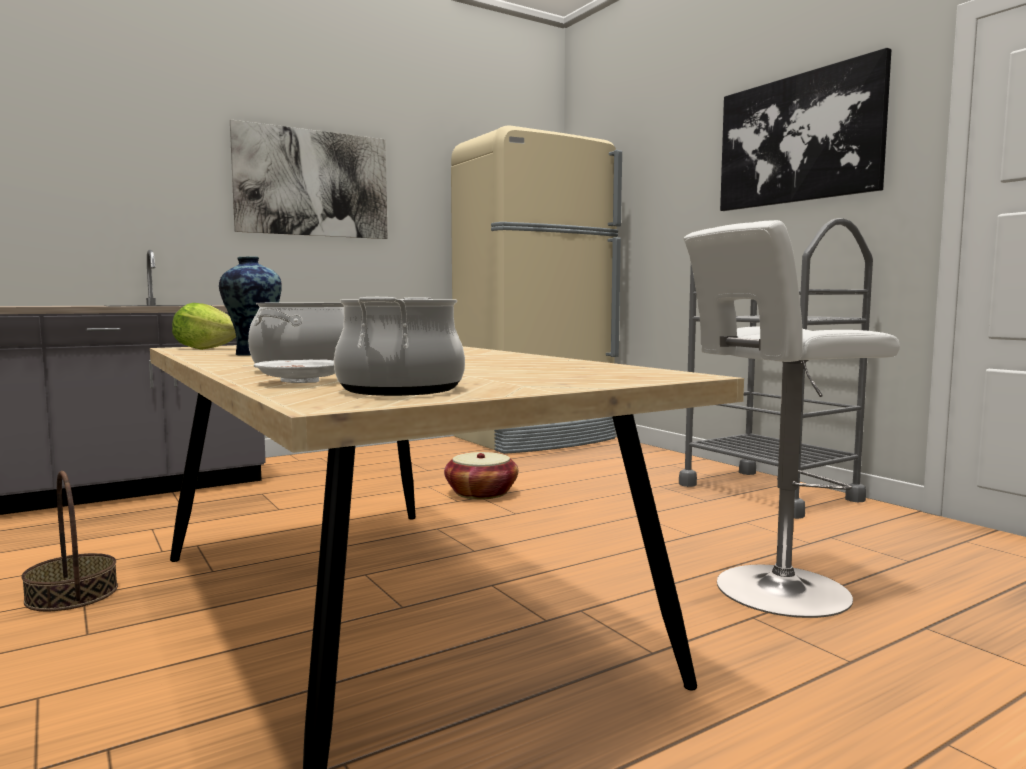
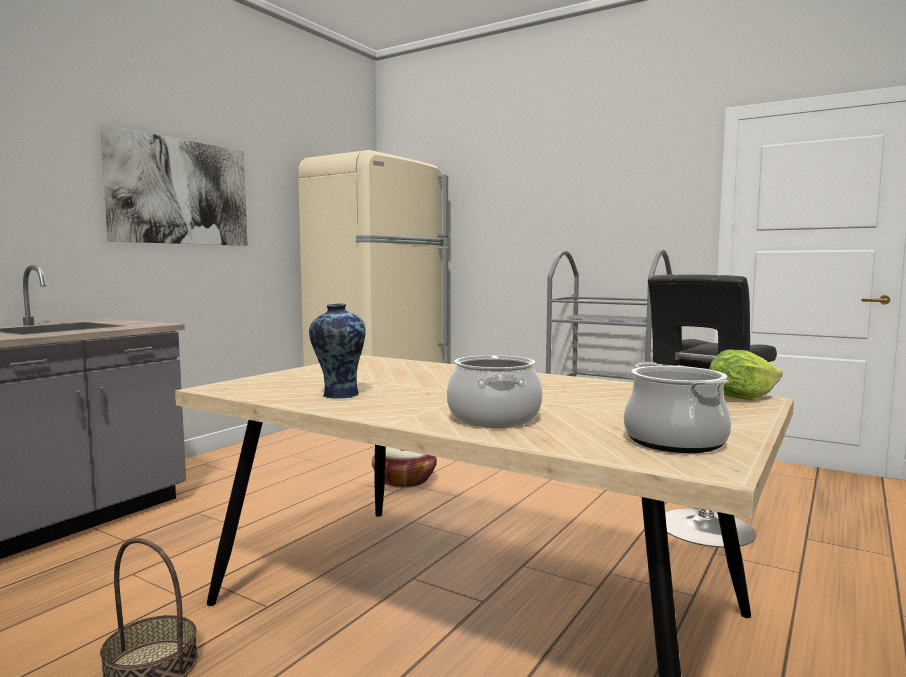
camera: 25 degrees left, 0 degrees up
(205, 348) = (249, 388): lettuce -> lettuce (740, 398)
(299, 382) = (569, 440): white plate -> none
(774, 591) = (703, 529): white stool -> black stool
(798, 139) = (606, 184): picture -> none

